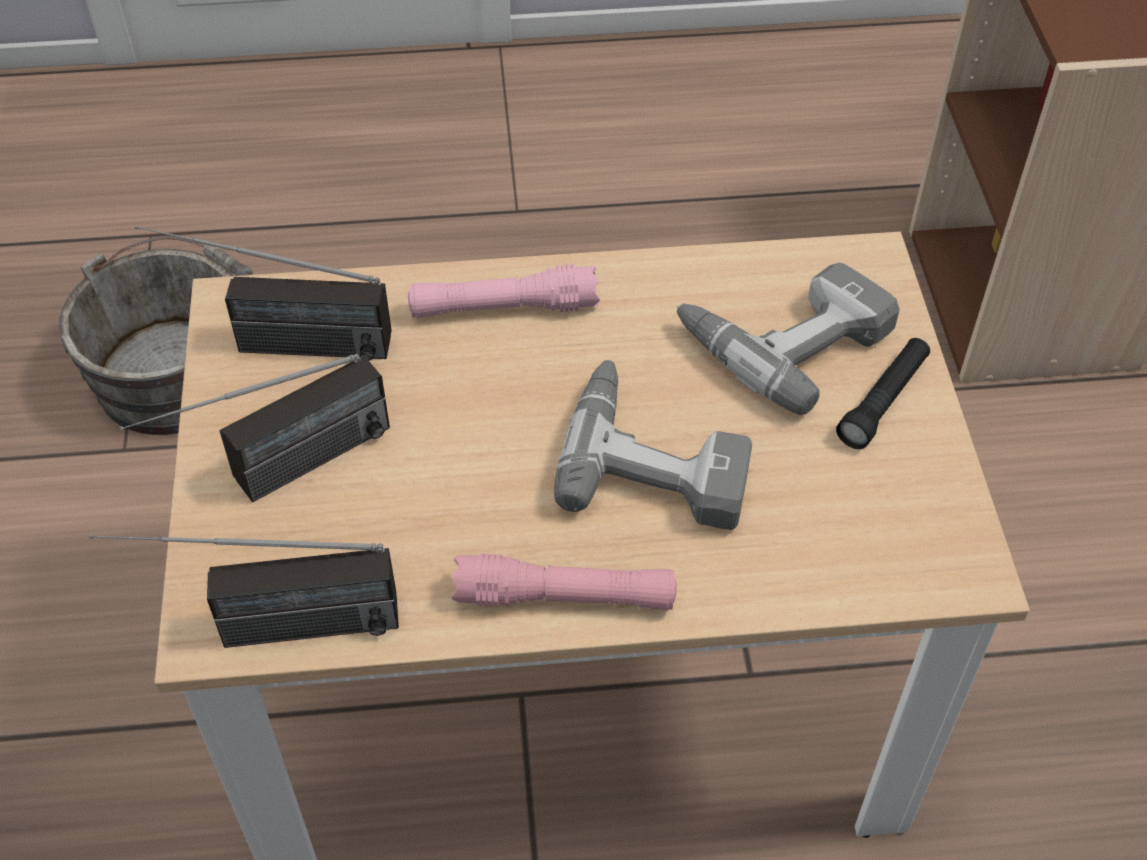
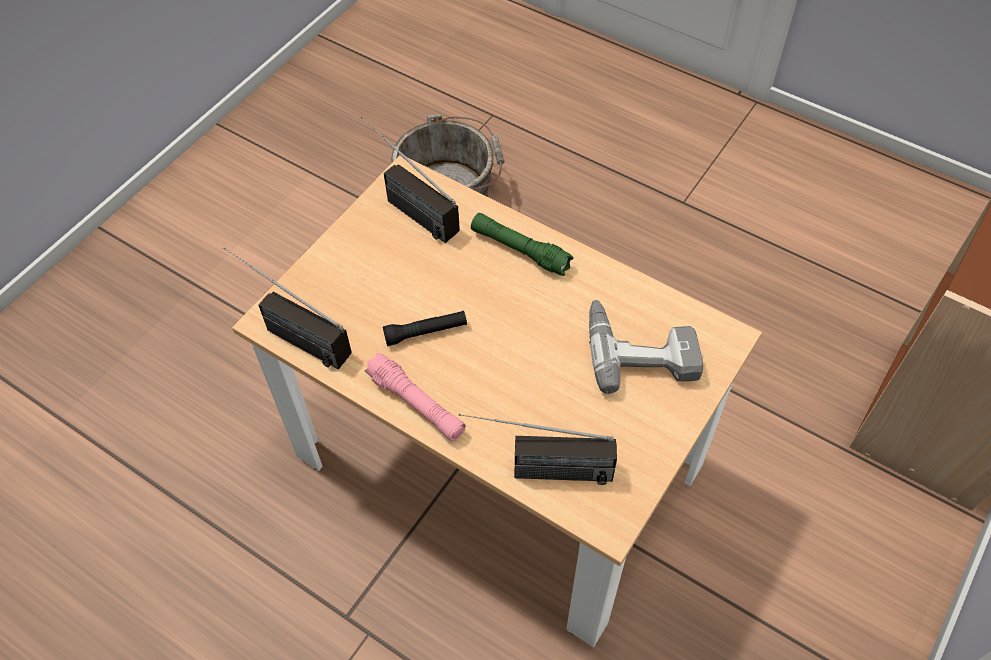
camera: 40 degrees right, 5 degrees up
(277, 476) = (352, 269): radio -> radio (536, 470)
(504, 308) = (520, 250): pink flashlight -> green flashlight
(657, 457) = (519, 368): power drill -> none
(883, 401) = (656, 413): black flashlight -> black flashlight (426, 332)

